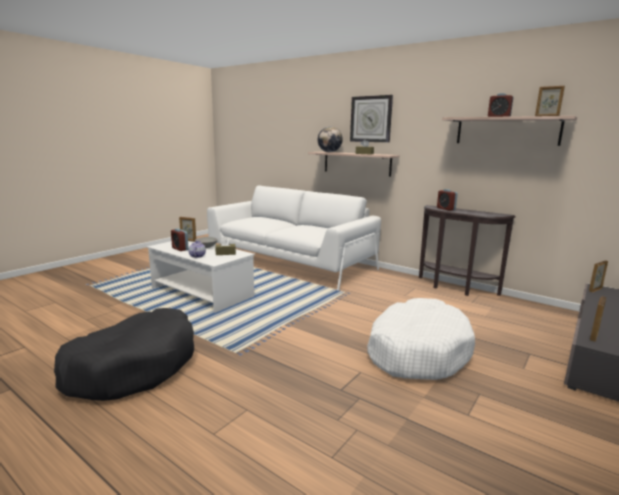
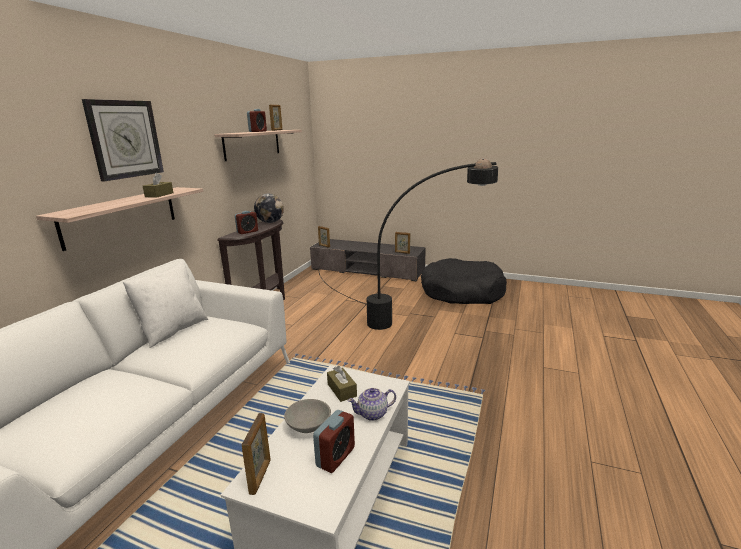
camera: 105 degrees left, 5 degrees up
(133, 366) = (572, 455): black dog bed -> black dog bed (461, 292)
(320, 226) = (173, 330): none -> white pillow
(329, 152) = (91, 208): globe -> globe (270, 222)
(417, 351) = (407, 316): white dog bed -> black floor lamp

